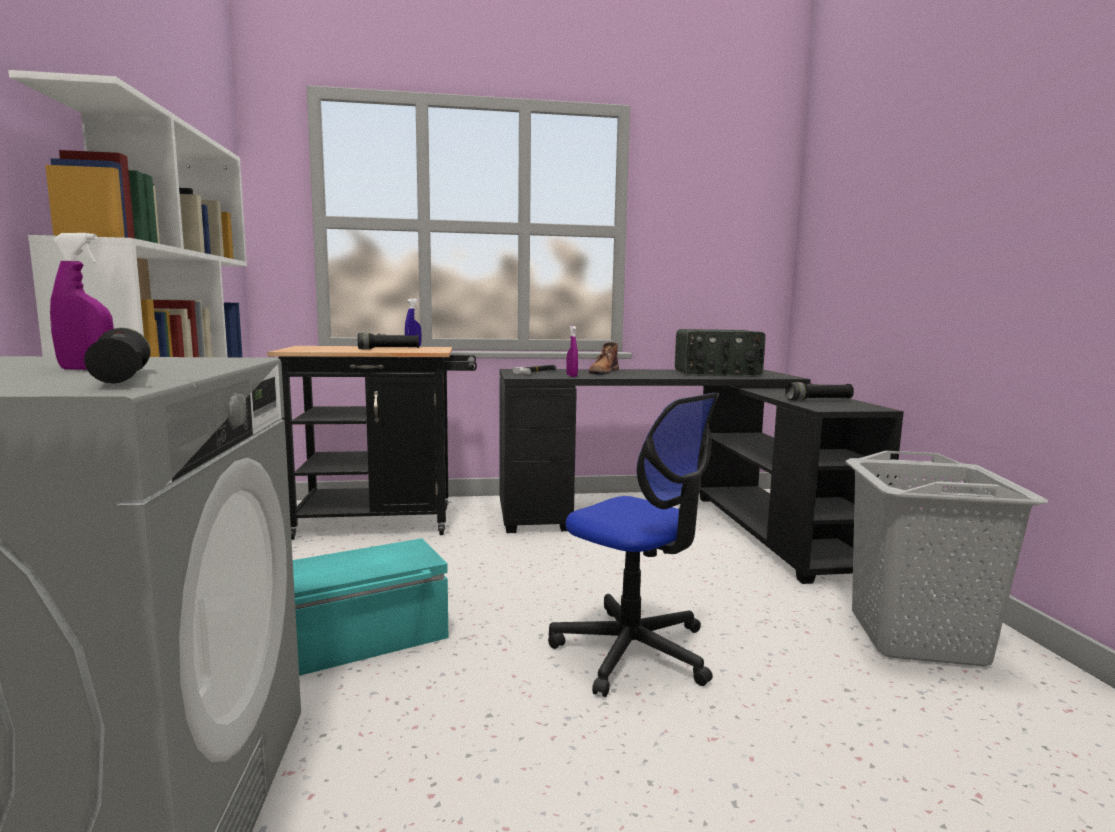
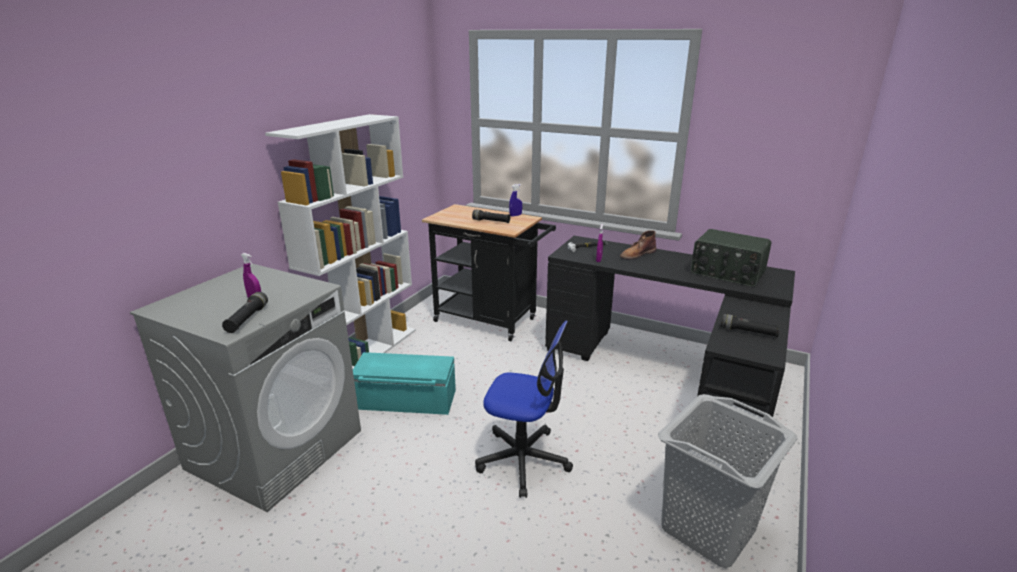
camera: 35 degrees right, 15 degrees up
(633, 651) = (523, 460): office chair -> office chair turned 60 degrees counterclockwise

